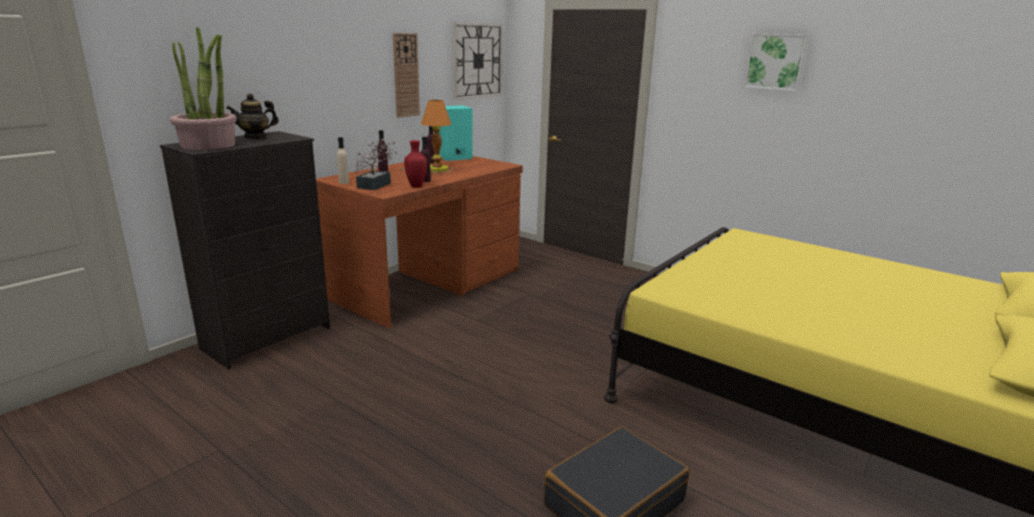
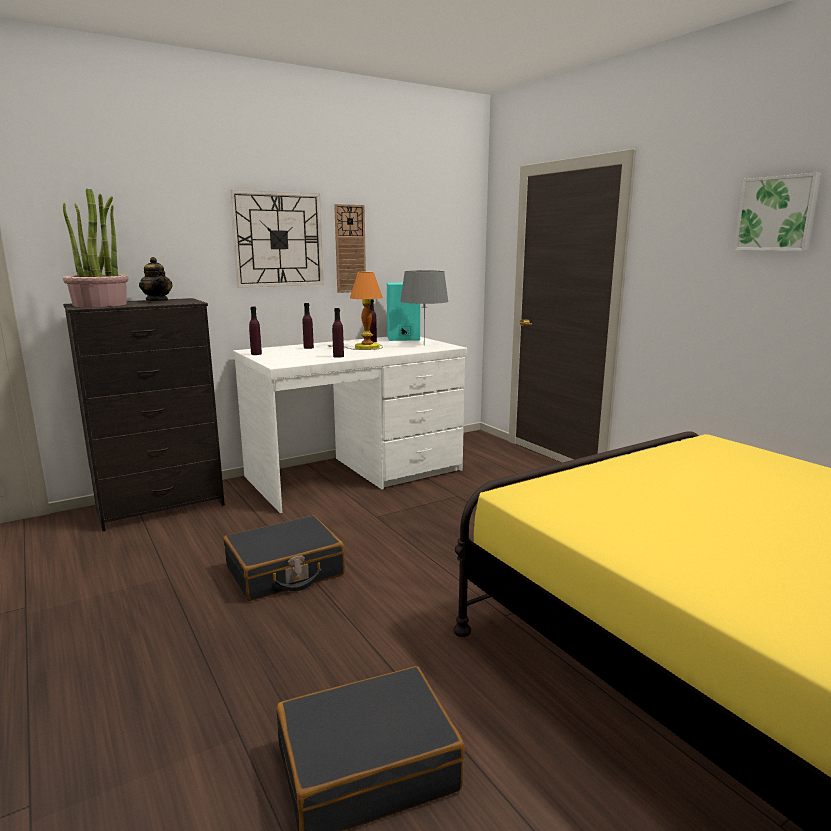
camera: 20 degrees right, 5 degrees down
(255, 137) = (157, 301): teapot -> teapot turned 120 degrees counterclockwise
(344, 182) = (256, 354): beige bottle -> purple bottle
(376, 184) = (284, 357): potted plant -> none
(415, 186) = (320, 360): red vase -> none
(429, 284) = (356, 474): brown desk -> white desk
(437, 378) = (285, 572): none -> black suitcase
(477, 61) = (443, 236): wall clock -> wall clock (278, 239)
(483, 164) = (424, 345): none -> grey table lamp

